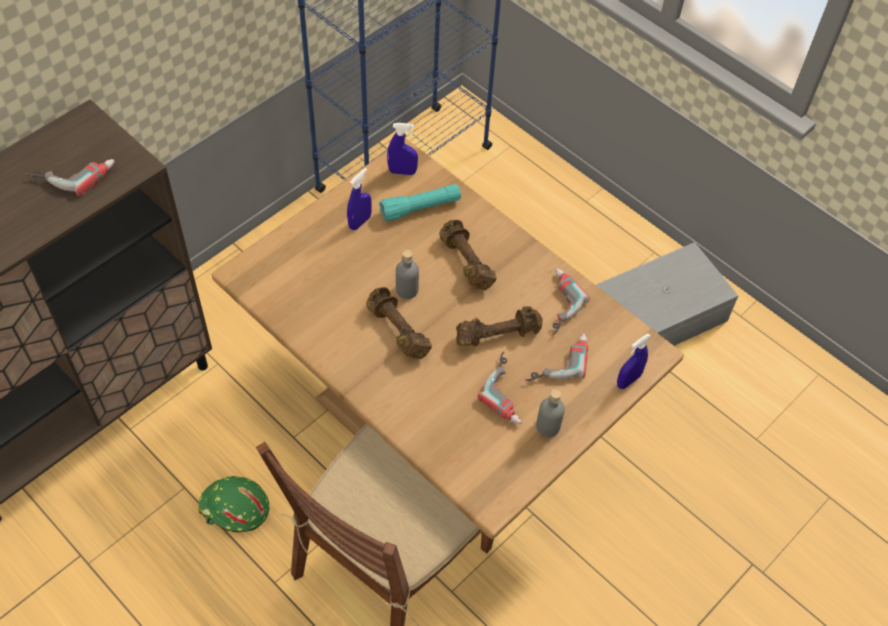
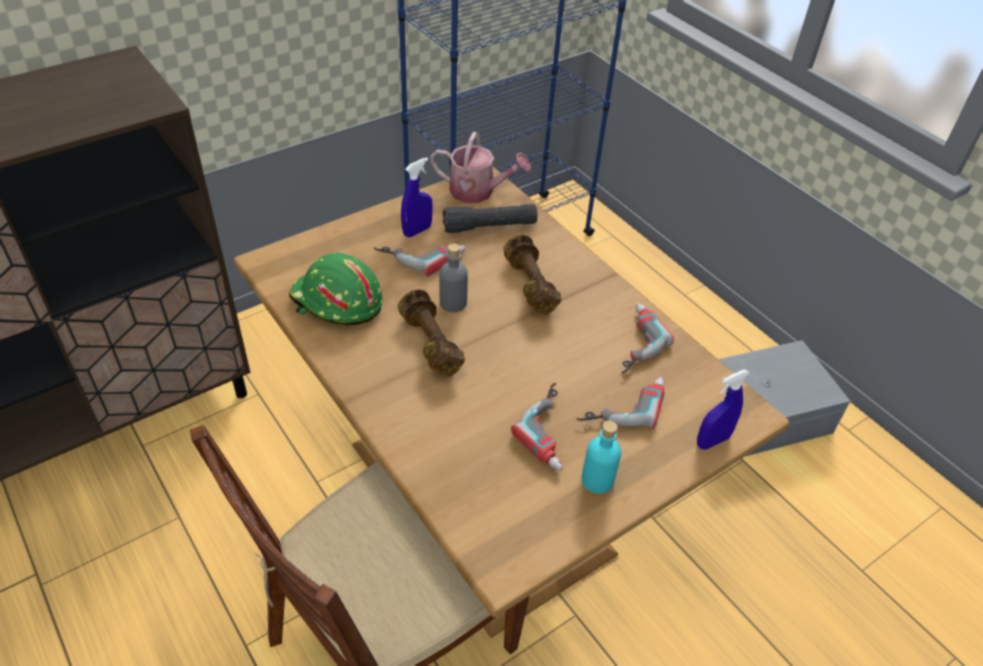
camera: 10 degrees right, 10 degrees down
(73, 172) = (82, 101): power drill -> power drill (421, 254)
(234, 508) = (226, 550): green hard hat -> green hard hat (336, 302)
(402, 172) = (478, 191): blue spray bottle -> watering can
(420, 208) = (489, 227): turquoise flashlight -> black flashlight
(497, 334) = (551, 365): brown dumbbell -> none
(548, 426) = (597, 480): grey bottle -> turquoise bottle

